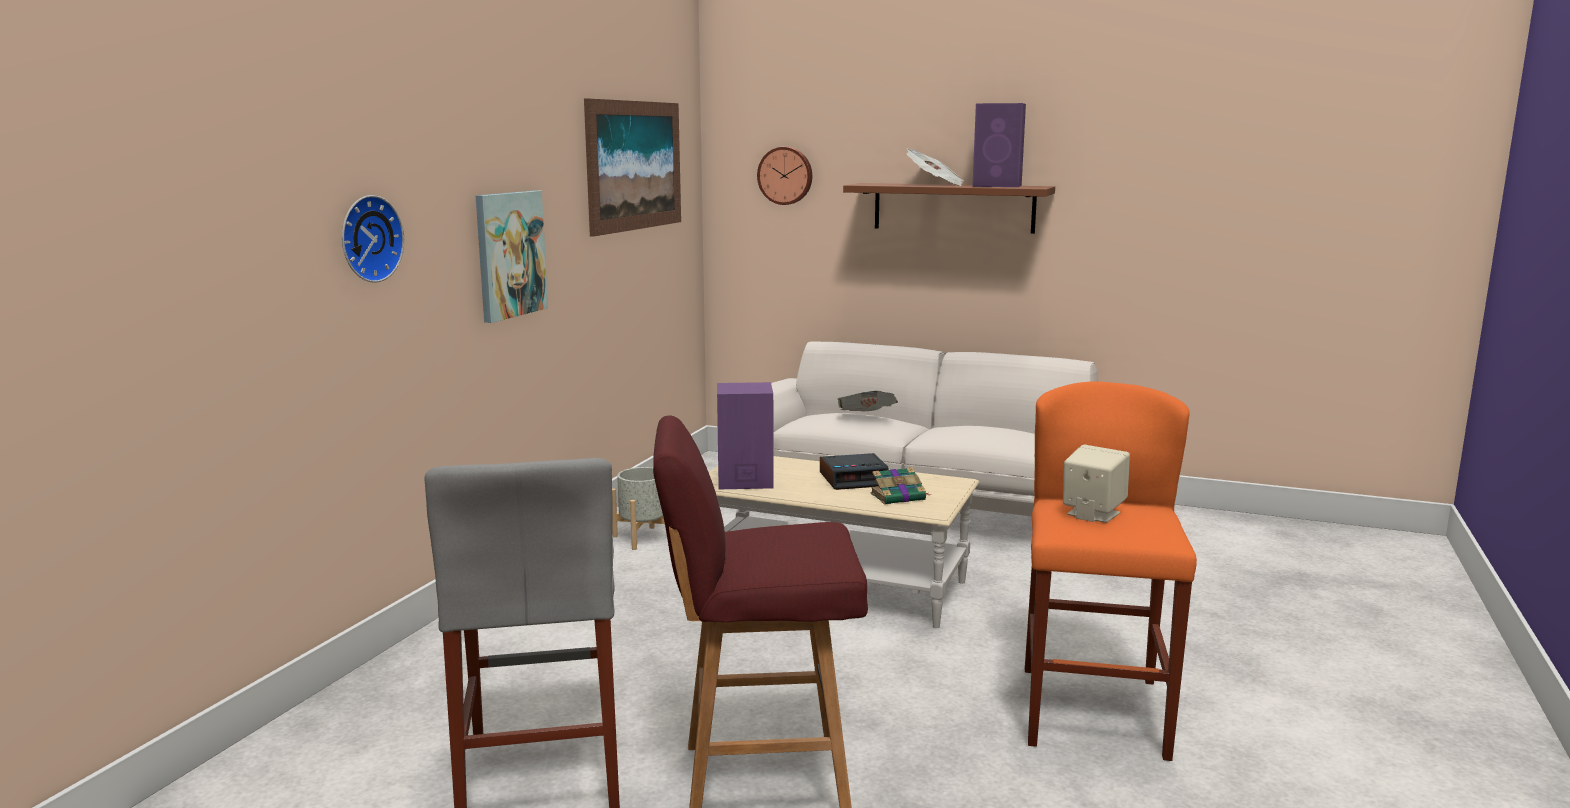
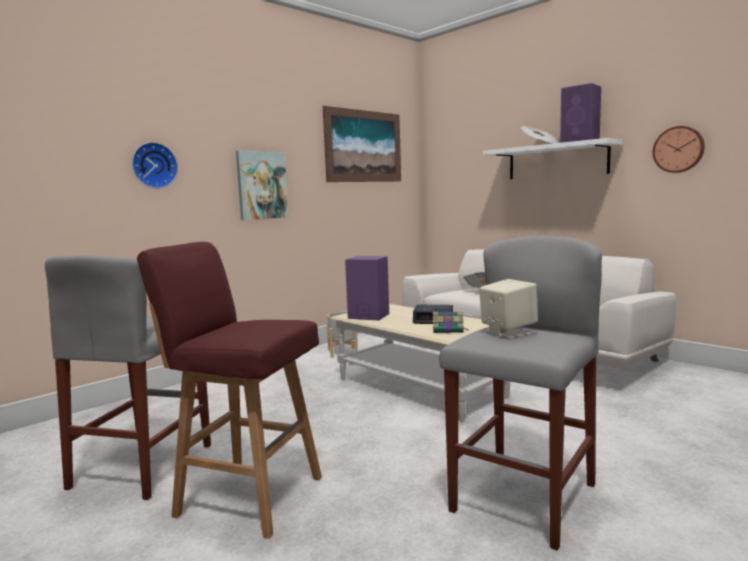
camera: 25 degrees right, 5 degrees down
(785, 175) = (462, 152): wall clock -> wall clock (678, 149)
(953, 207) = (557, 161): brown shelf -> white shelf
(1093, 712) = (523, 497): orange stool -> grey stool

